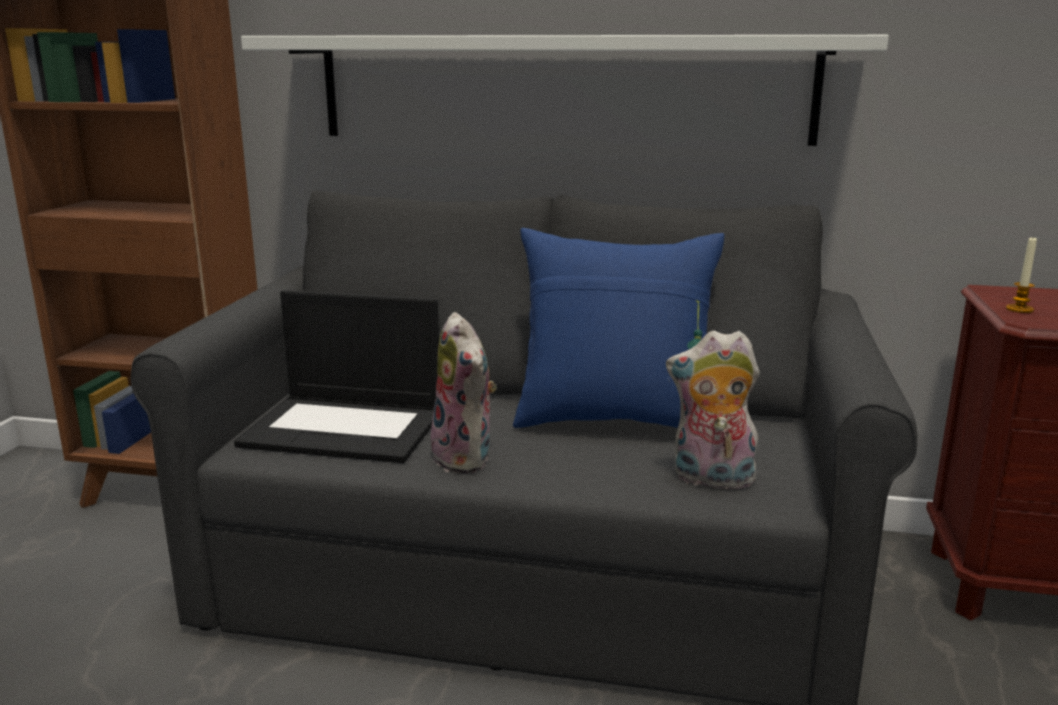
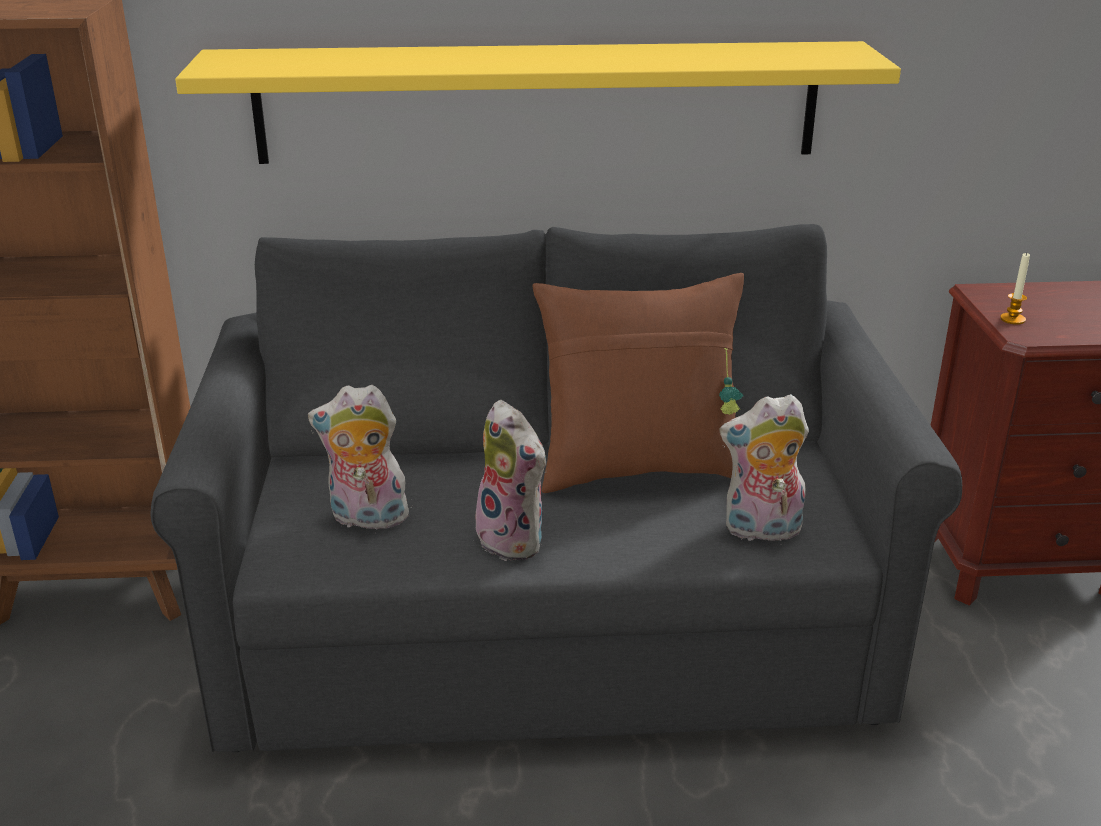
camera: 15 degrees left, 10 degrees up
(346, 428) = (366, 519): laptop -> plush toy
(561, 89) = (537, 102): white shelf -> yellow shelf
(613, 423) = (638, 471): blue pillow -> brown pillow

